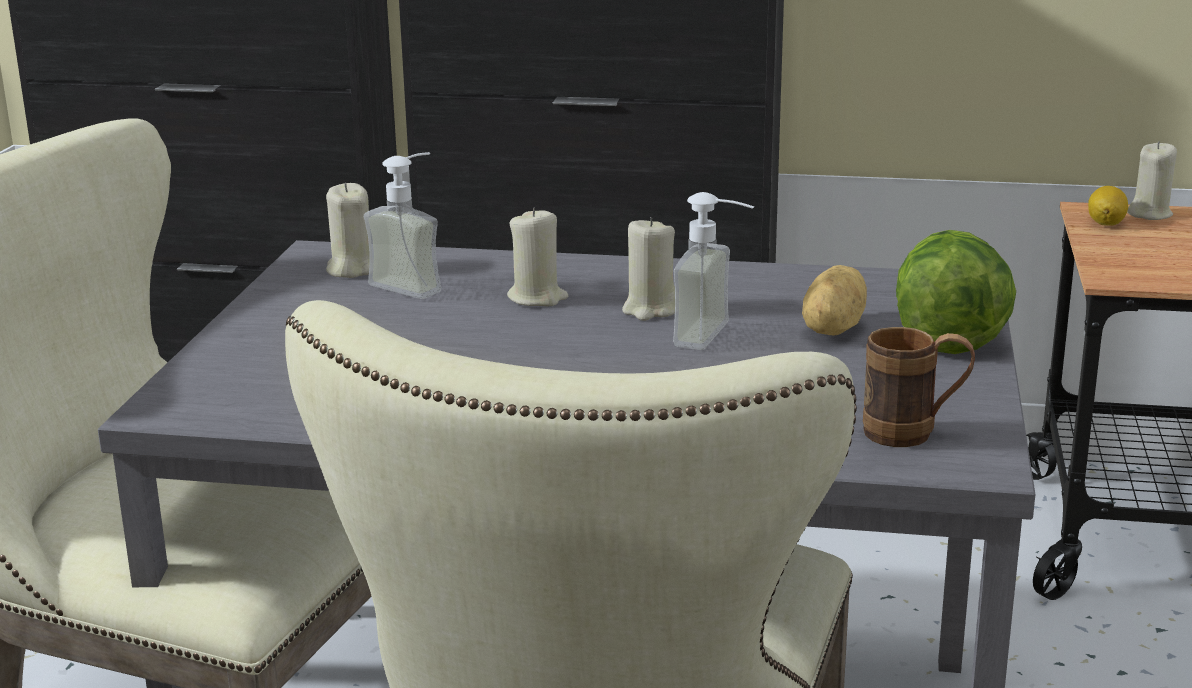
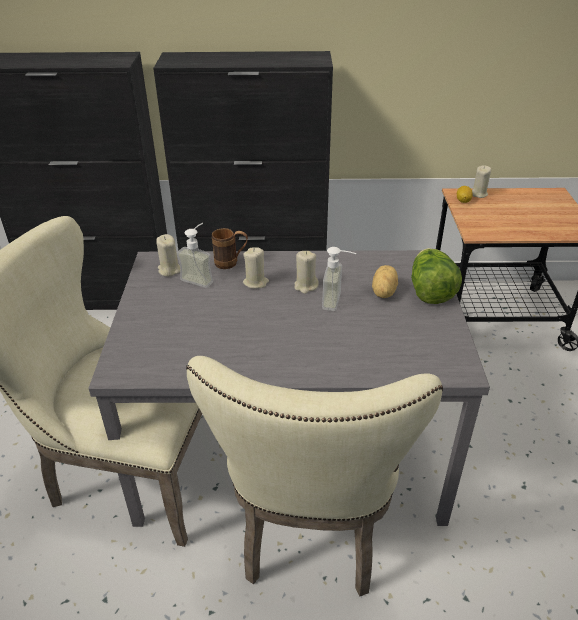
camera: 10 degrees left, 15 degrees up
(914, 435) = (434, 356): brown mug -> brown mug (231, 263)

